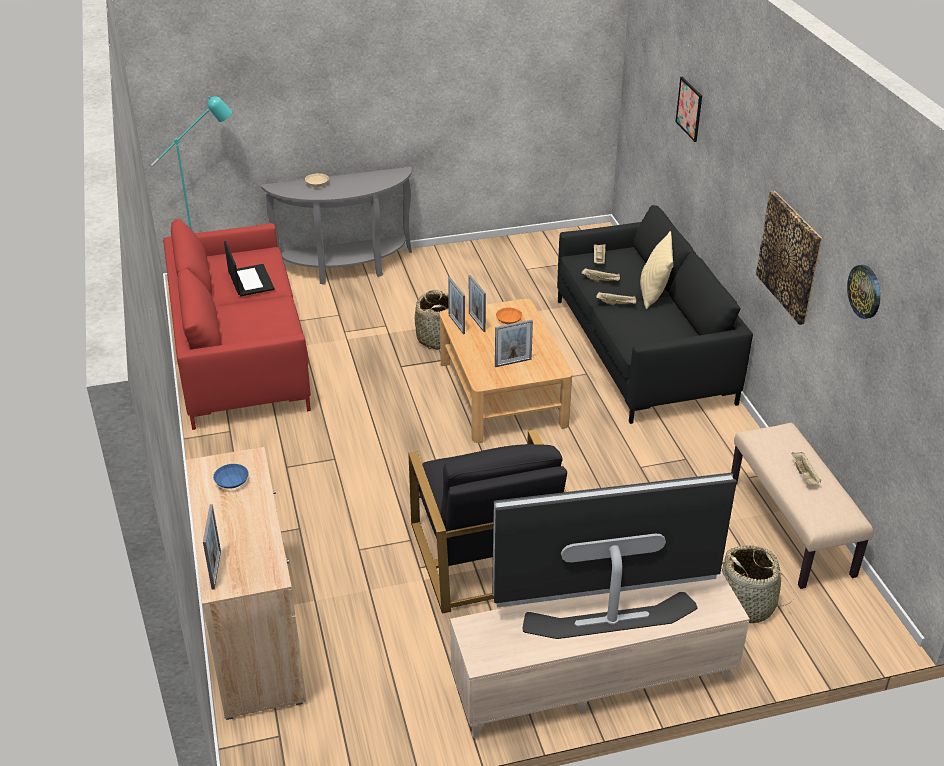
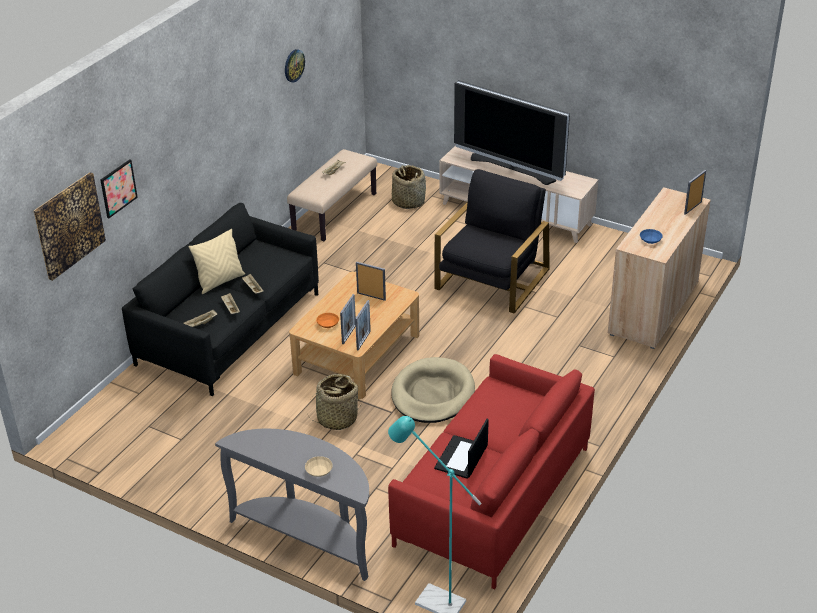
camera: 135 degrees left, 0 degrees up
(386, 398) = (432, 394): none -> beige dog bed
(789, 257) = (244, 128): picture -> picture (69, 225)

